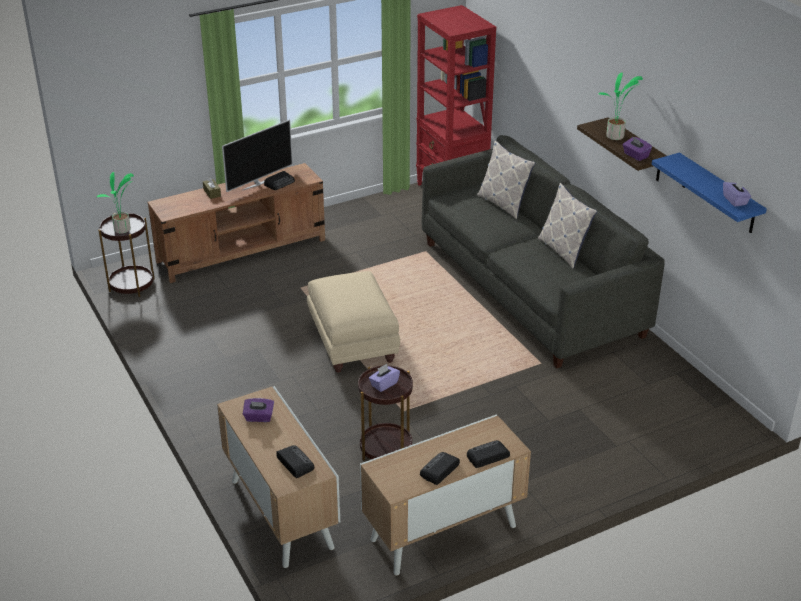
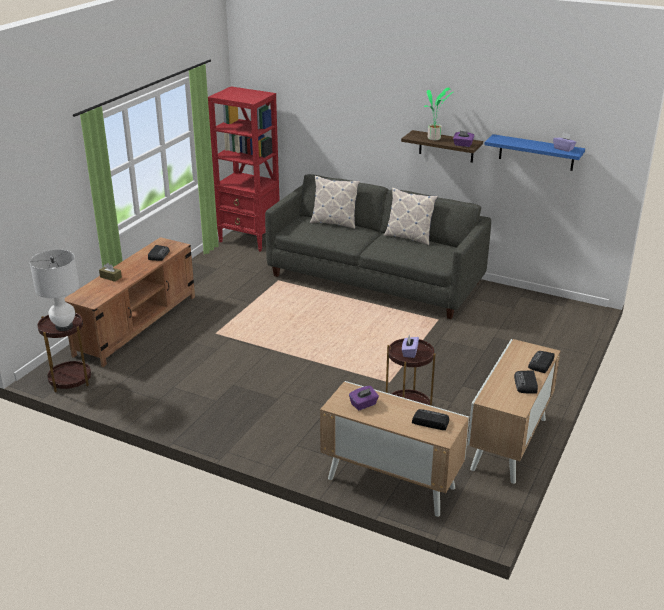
camera: 35 degrees left, 5 degrees down
(123, 230) = (64, 326): potted plant -> white table lamp
(258, 183) = (140, 260): television -> none
(352, 343) = (299, 354): beige ottoman -> none

